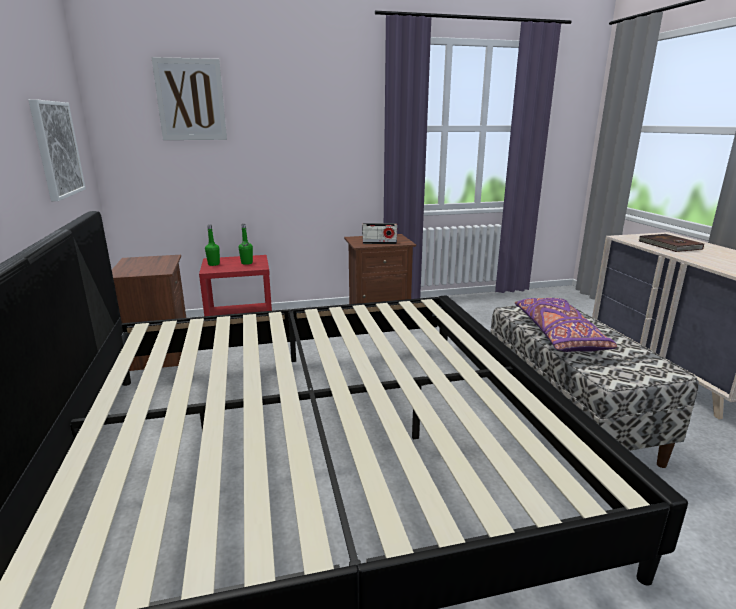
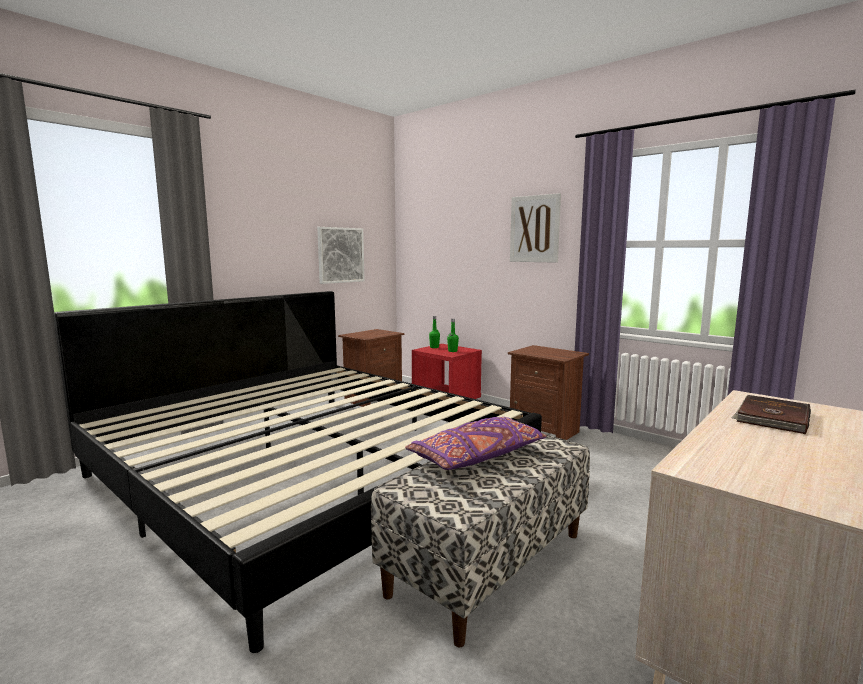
camera: 55 degrees right, 10 degrees down
(191, 100) = (446, 224): picture -> picture (534, 229)
(379, 243) = (539, 353): radio -> none

